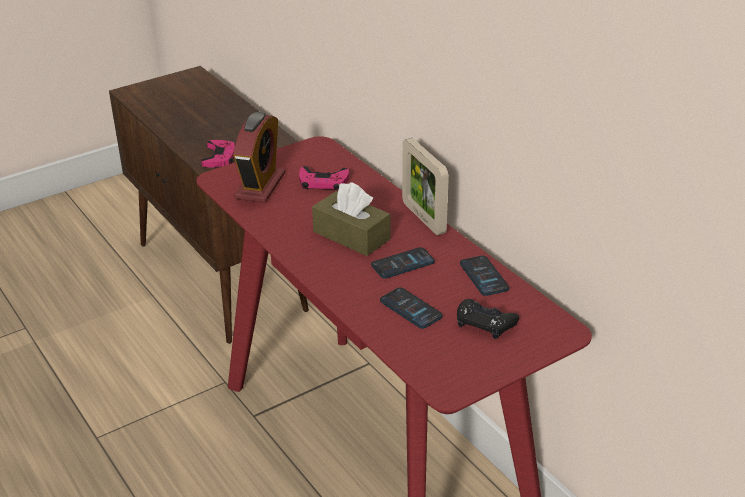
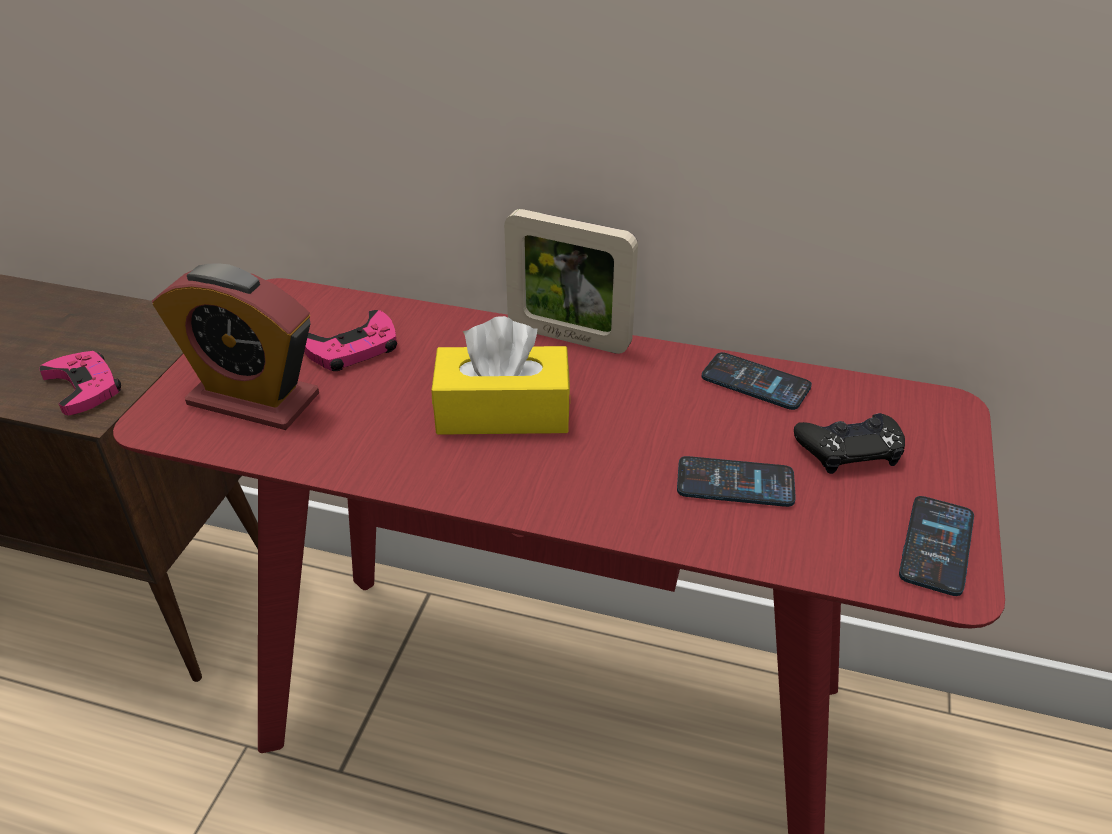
camera: 40 degrees left, 5 degrees up
(260, 186) = (253, 400): alarm clock -> alarm clock turned 135 degrees clockwise
(351, 235) = (503, 412): brown tissue box -> yellow tissue box
(402, 264) = (631, 419): phone -> phone (936, 546)

